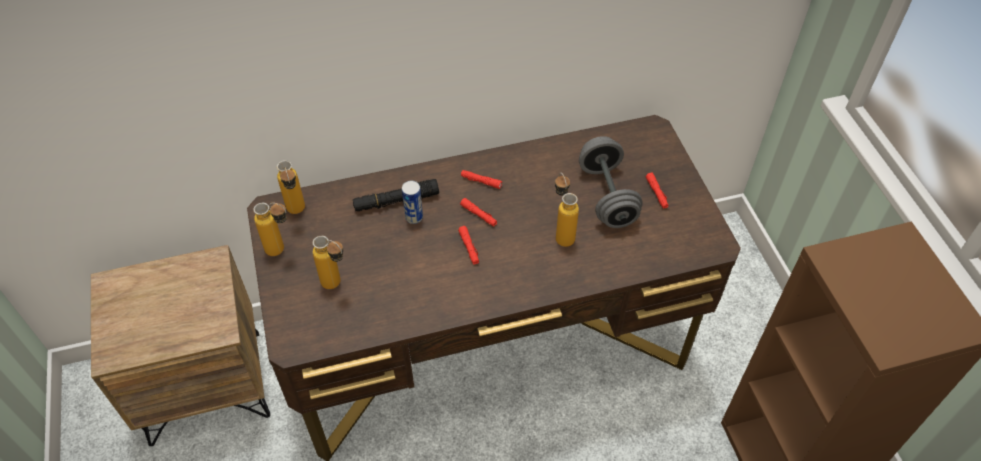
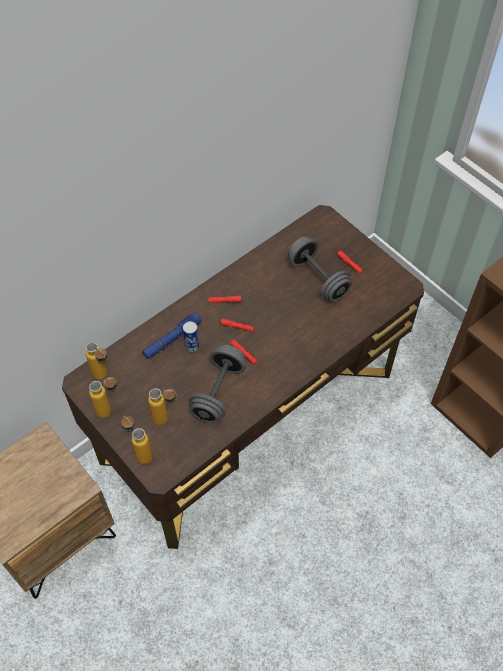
camera: 25 degrees left, 5 degrees up
(396, 201) = (172, 339): black flashlight -> blue flashlight
(413, 279) = (218, 392): none -> grey dumbbell
(561, 233) = (302, 318): bottle -> bottle (140, 453)

